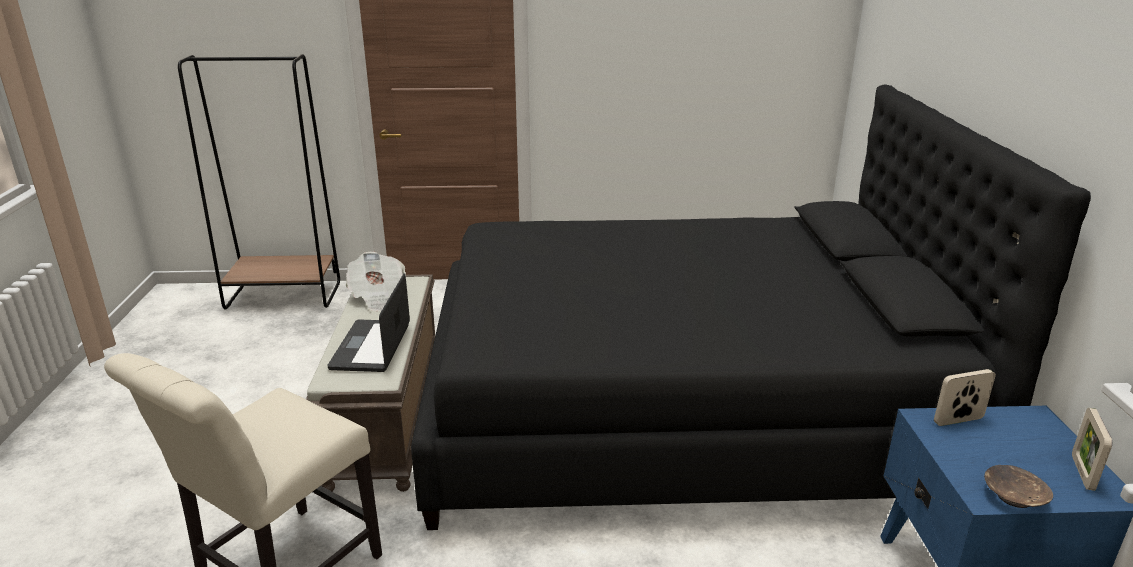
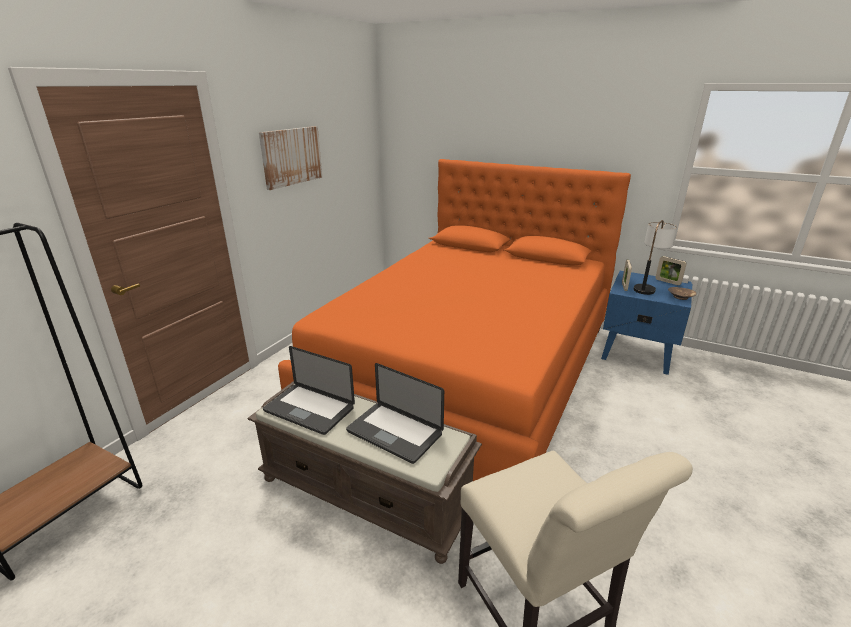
camera: 60 degrees left, 0 degrees up
(379, 297) = (309, 409): newspaper -> laptop
(641, 40) = (291, 156): none -> picture
(681, 408) = (469, 368): black bed -> orange bed
(1005, 448) = (647, 286): none -> table lamp

